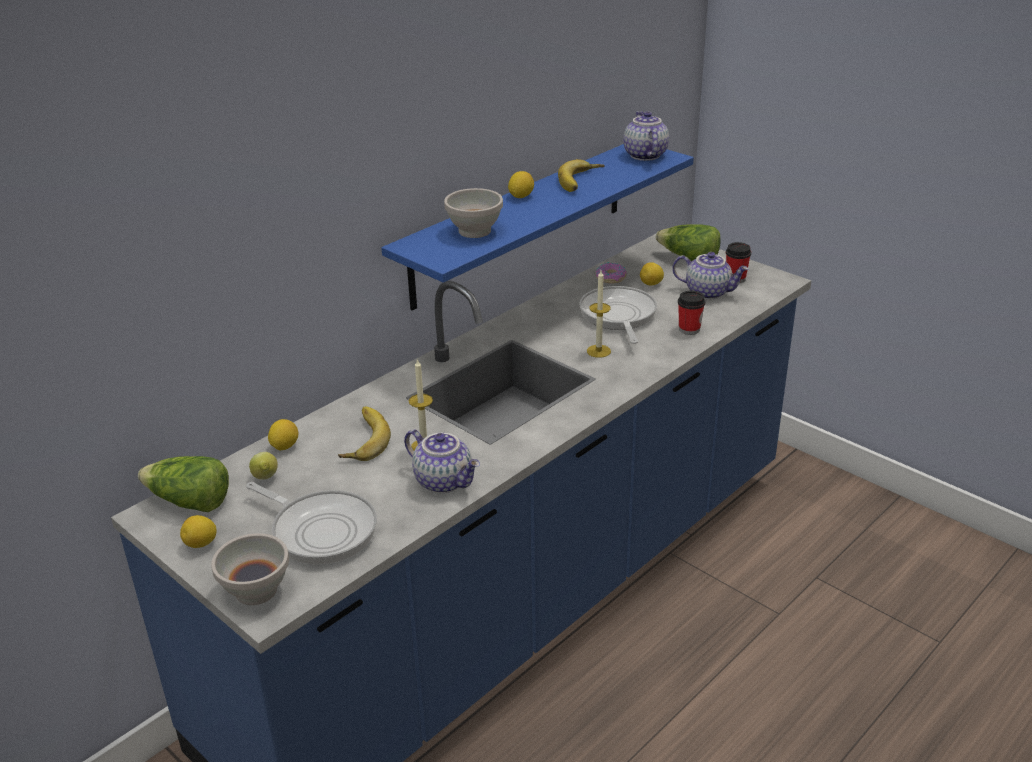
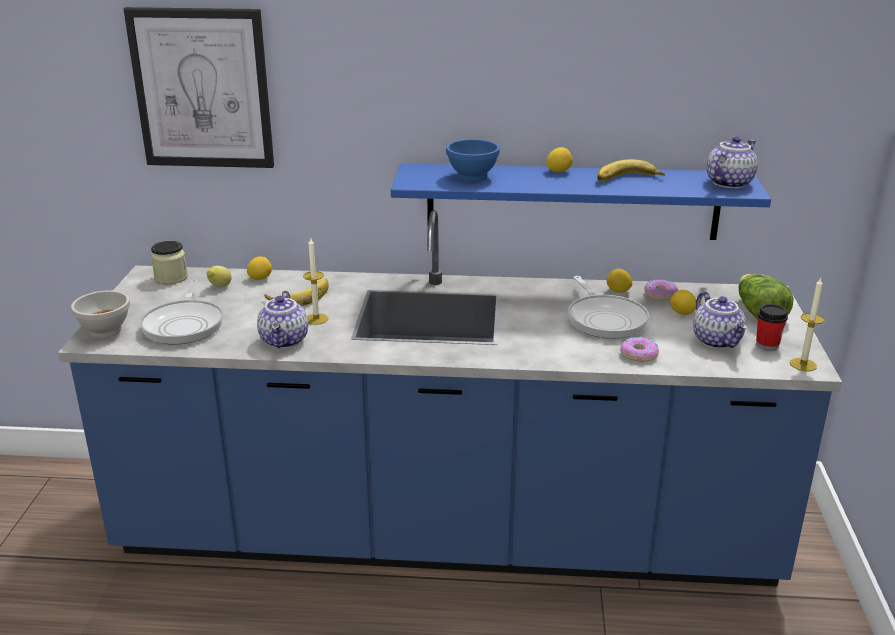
camera: 50 degrees right, 5 degrees down
(165, 245) = (202, 89): none -> picture
(189, 502) = (171, 278): lettuce -> jar
(201, 544) = (134, 298): lemon -> lemon (618, 291)
(475, 231) = (472, 177): white bowl -> blue bowl
(598, 351) = (538, 331): candle -> candle (803, 364)
(618, 316) = (605, 319): frying pan -> frying pan turned 120 degrees clockwise
(689, 329) = (638, 355): cup -> donut

